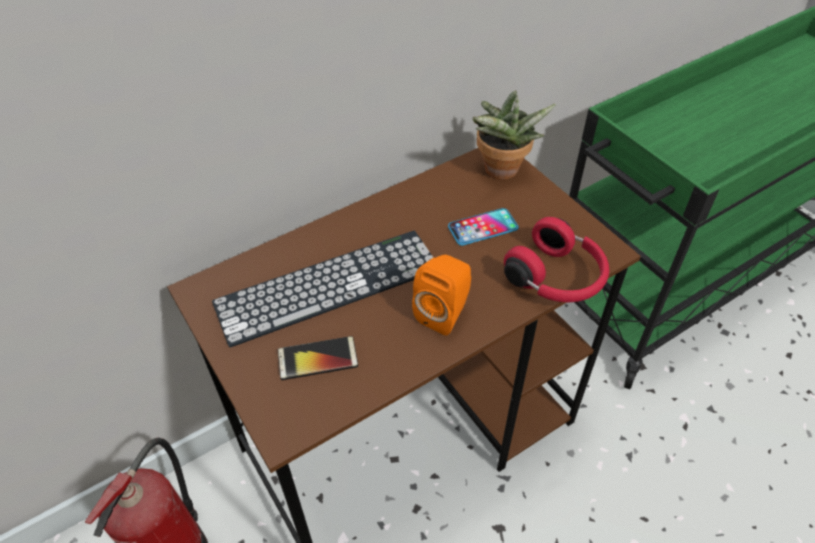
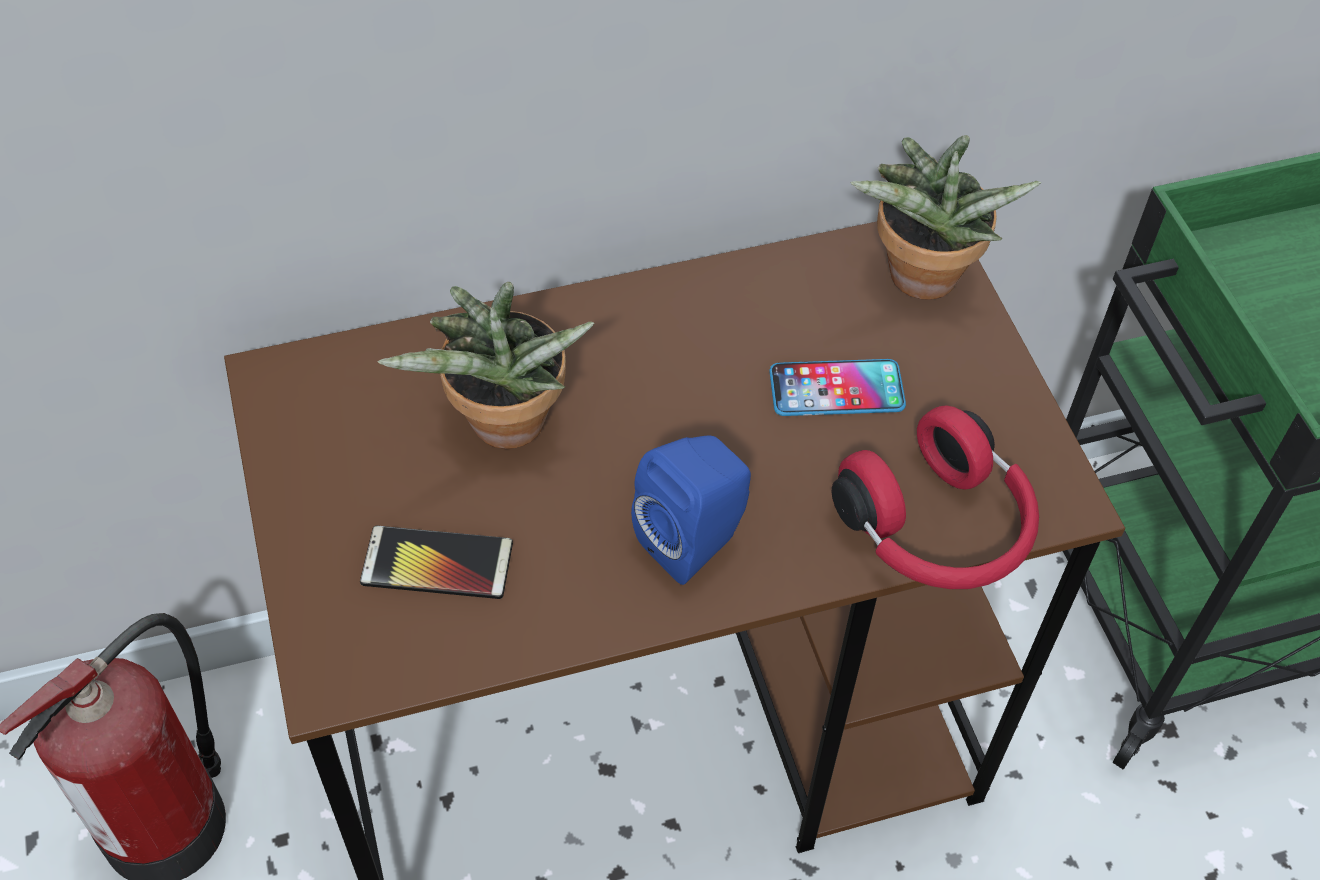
camera: 15 degrees right, 5 degrees up
(328, 286) = (505, 430): keyboard -> potted plant
(444, 313) = (695, 540): orange speaker -> blue speaker

